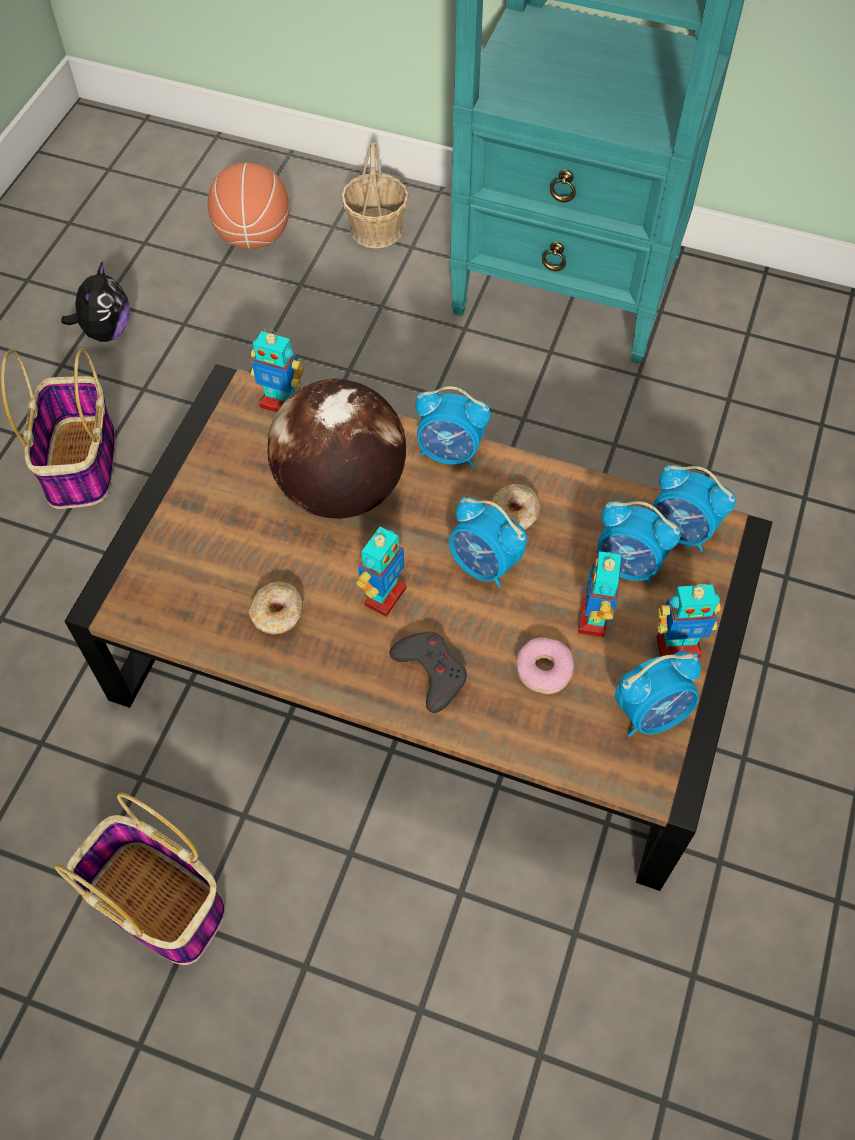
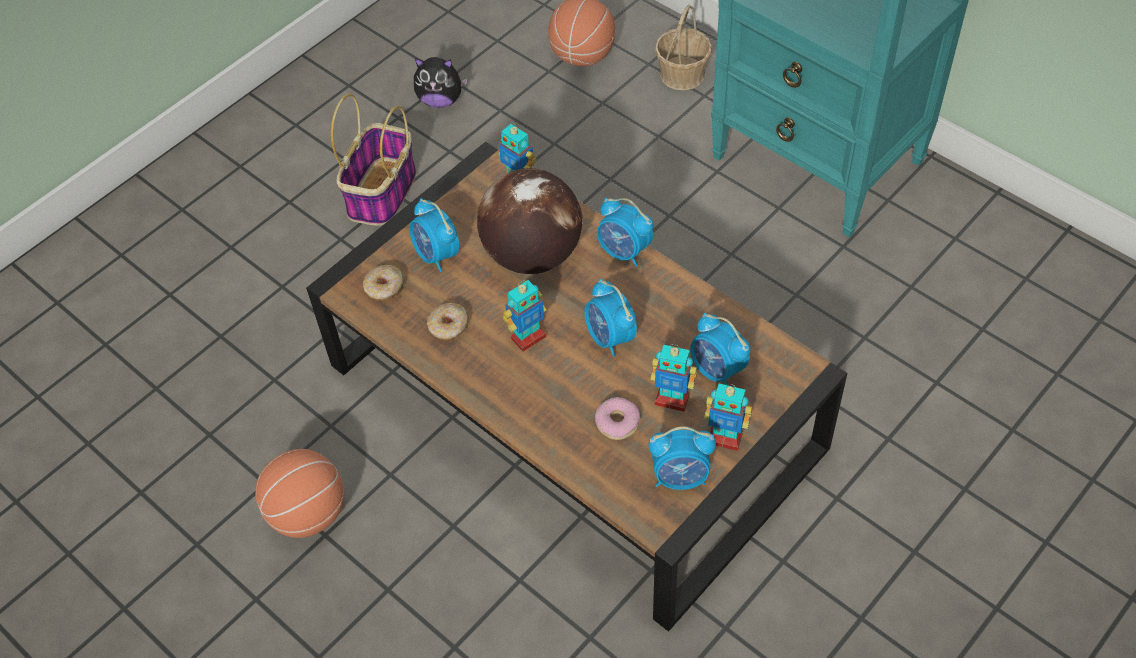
camera: 25 degrees right, 5 degrees down
(106, 331) = (441, 100): plush toy -> plush toy turned 60 degrees clockwise
(160, 903) = (309, 513): basket -> basketball
(430, 672) = (536, 398): grey game controller -> none
(514, 514) = (650, 309): donut -> donut (384, 288)
(594, 618) = (672, 399): toy robot -> toy robot turned 105 degrees counterclockwise
(681, 531) = (771, 358): alarm clock -> alarm clock (437, 255)

